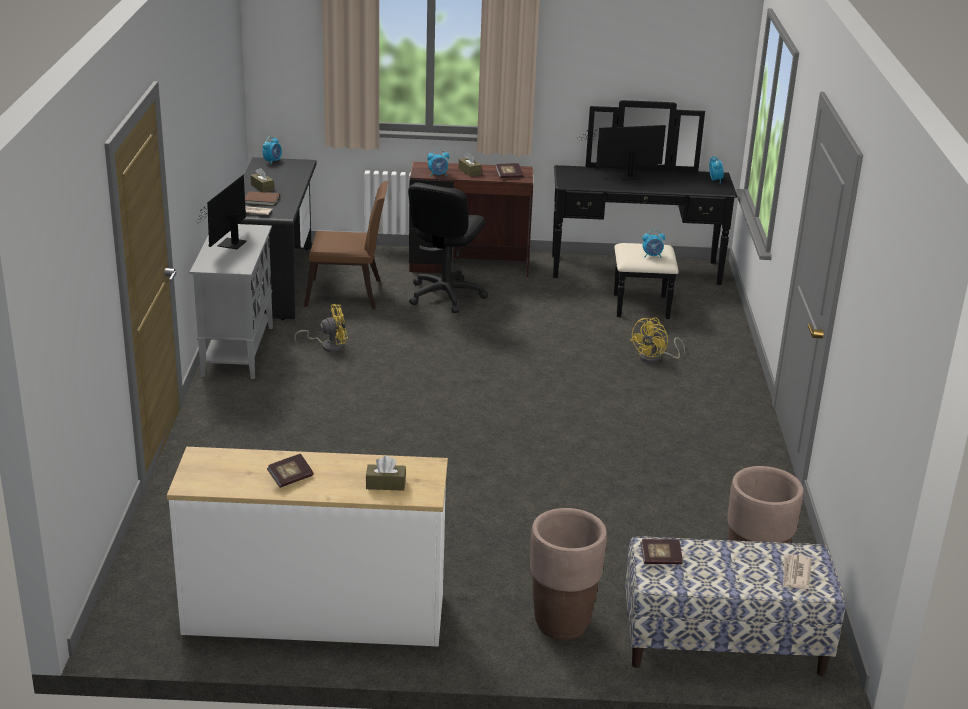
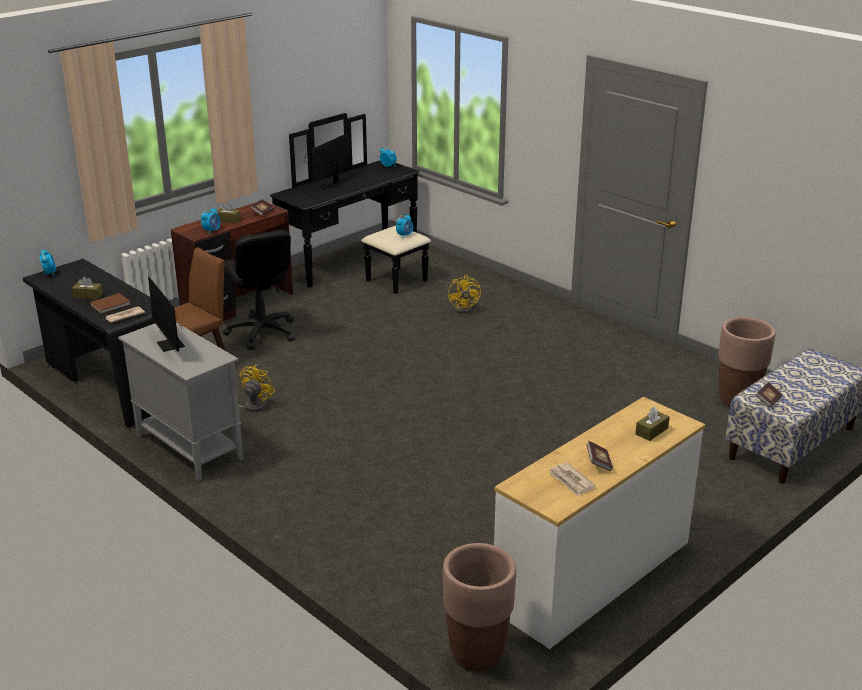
camera: 45 degrees left, 0 degrees up
(562, 624) = (713, 485): brown planter -> brown planter (477, 653)
(796, 574) = (828, 370): newspaper -> newspaper (571, 481)

